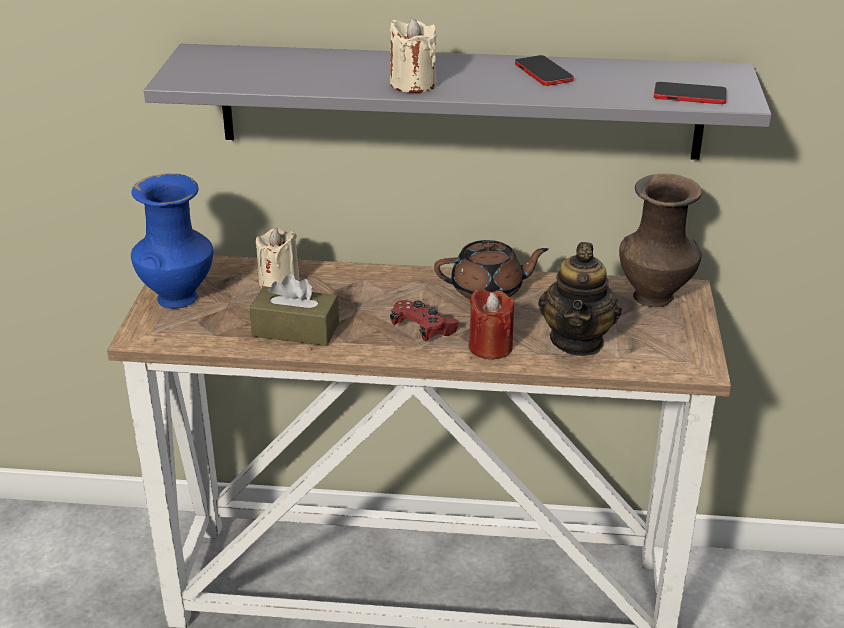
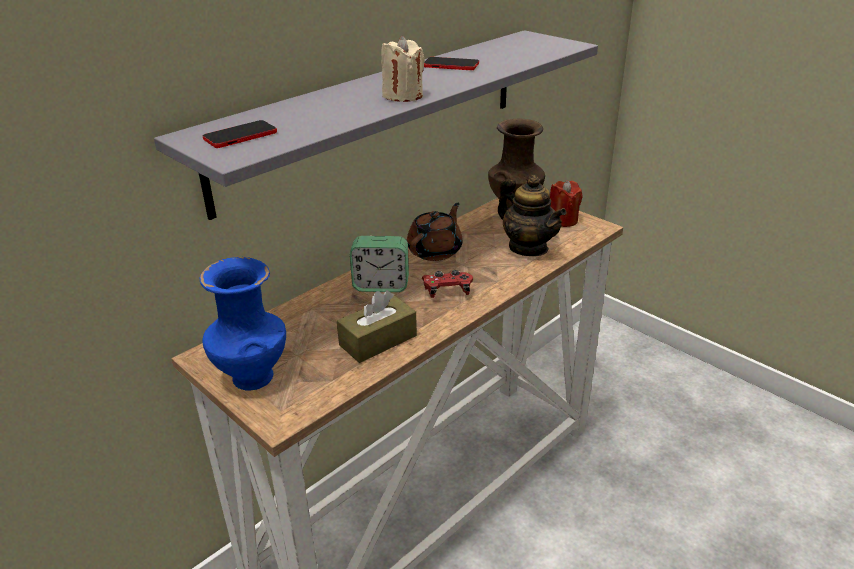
camera: 50 degrees left, 0 degrees up
(279, 282) = (304, 321): beige candle -> none
(384, 291) = (381, 285): none -> alarm clock
(490, 347) = (498, 277): red candle -> red candle (562, 220)
(689, 95) = (546, 50): phone -> phone (240, 136)

